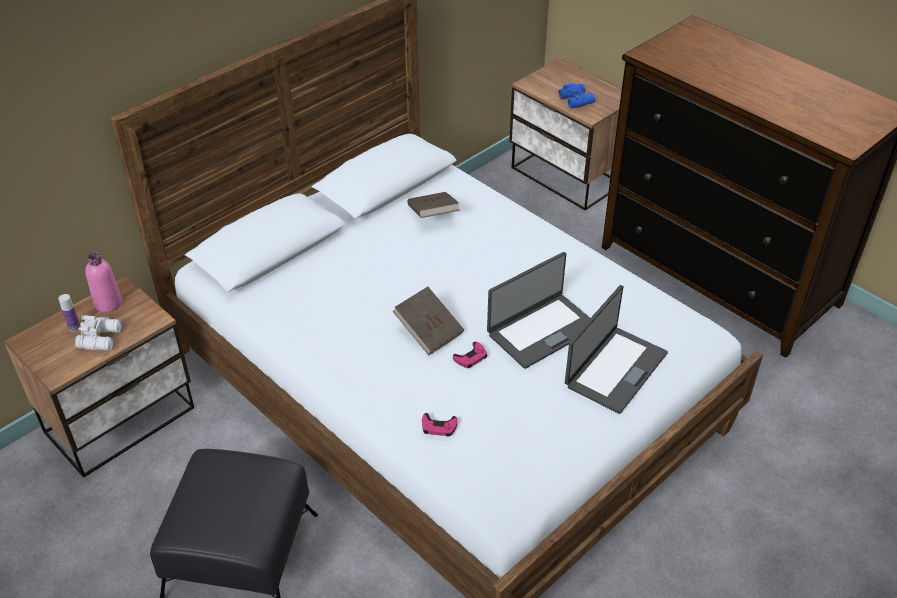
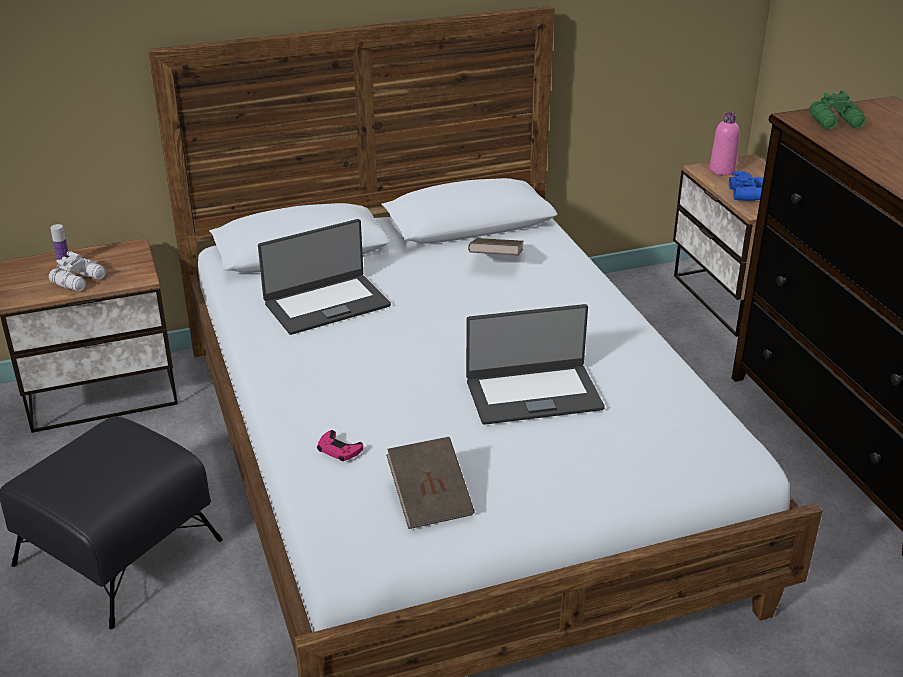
camera: 25 degrees right, 10 degrees down
(108, 303) = (111, 255): pink bottle -> pink bottle (722, 170)
(429, 331) = (403, 360): brown book -> brown book (430, 499)
(471, 357) = (428, 396): pink game controller -> none
(614, 369) = (592, 456): laptop -> laptop (326, 304)
(673, 52) = (837, 122): none -> green binoculars

